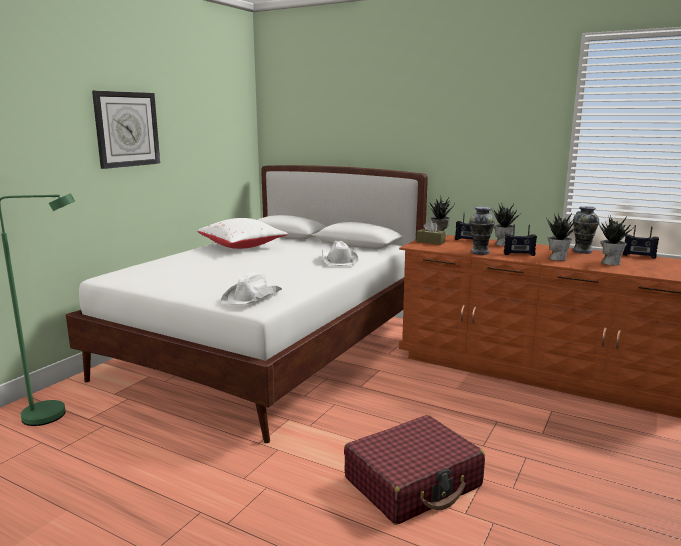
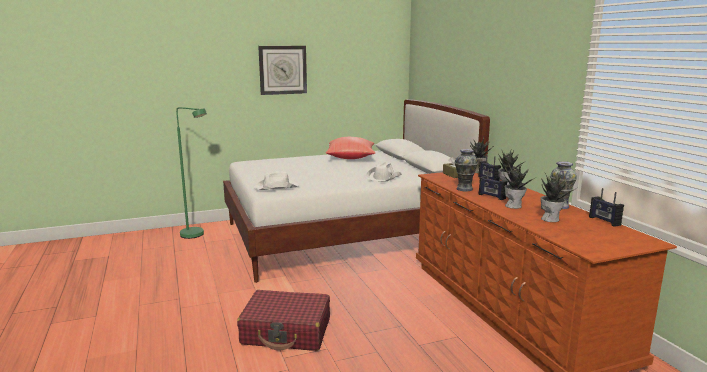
camera: 40 degrees right, 0 degrees up
(243, 247) = (351, 158): white pillow -> red pillow

